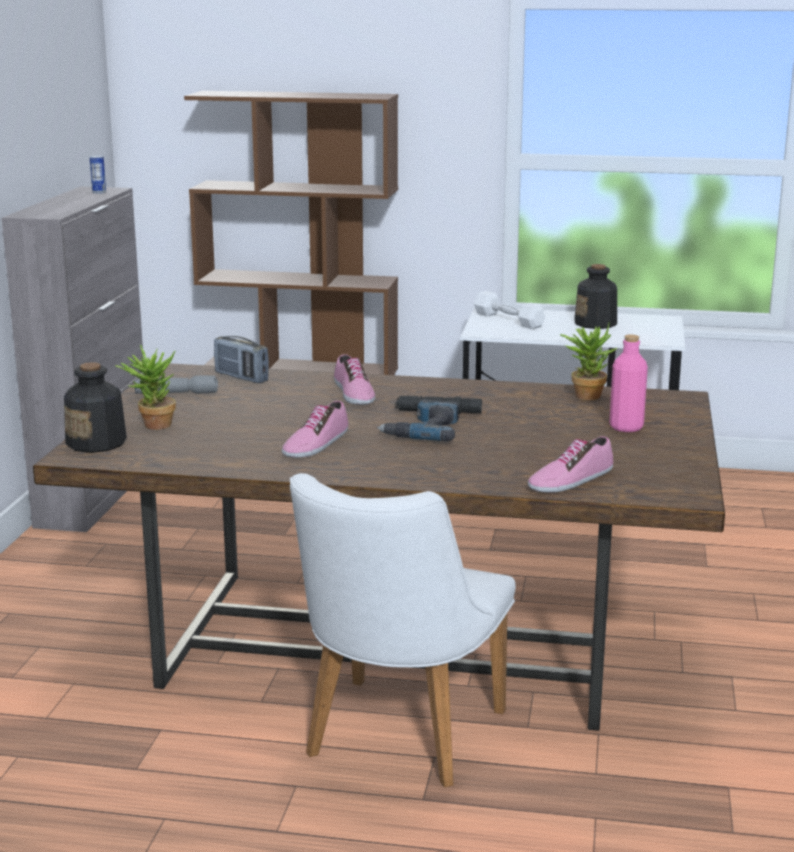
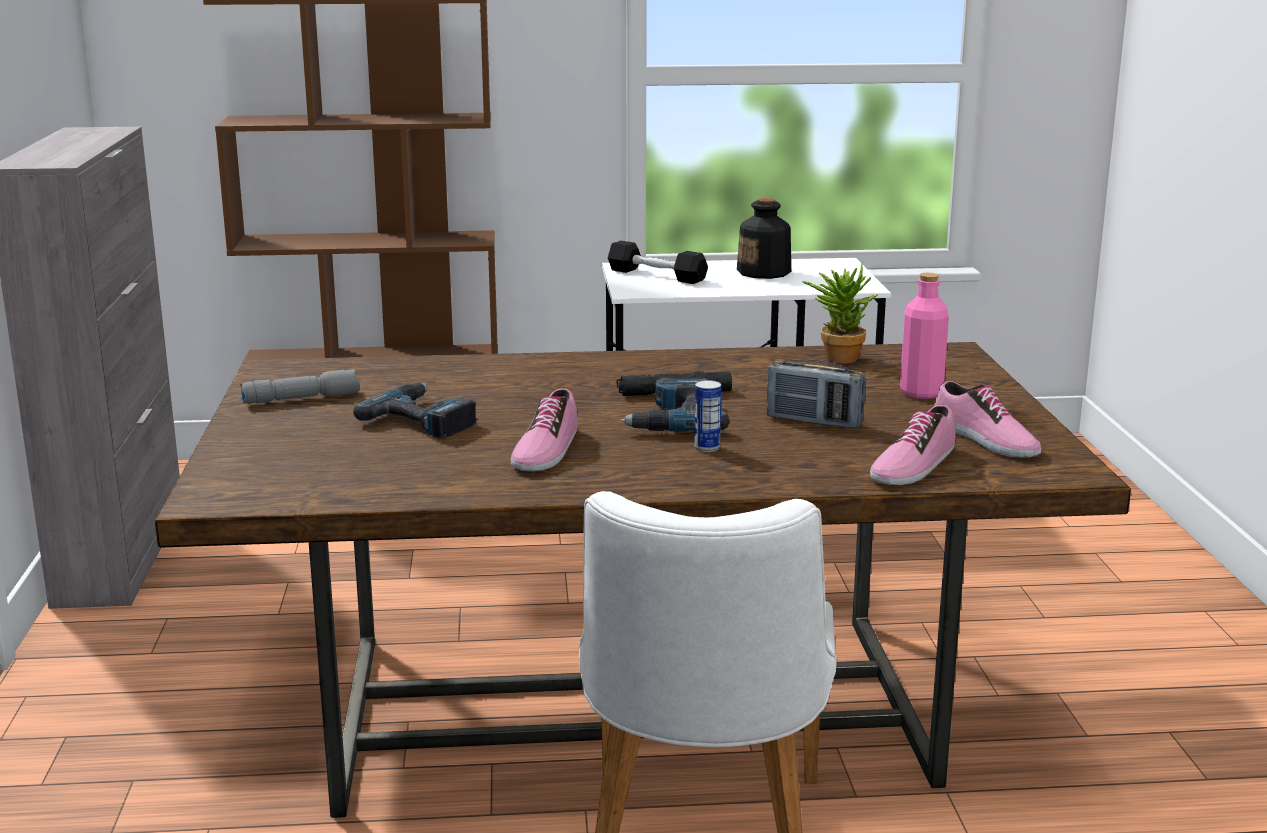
camera: 15 degrees left, 0 degrees up
(97, 443) = (232, 478): bottle -> none
(99, 192) = (100, 133): can -> can (707, 448)
(152, 425) = (296, 446): potted plant -> none
(241, 377) = (376, 370): radio -> radio (814, 421)
(249, 415) = (424, 419): none -> power drill
(352, 393) = (542, 379): shoe -> shoe (984, 439)
(508, 320) = (656, 275): white dumbbell -> black dumbbell

